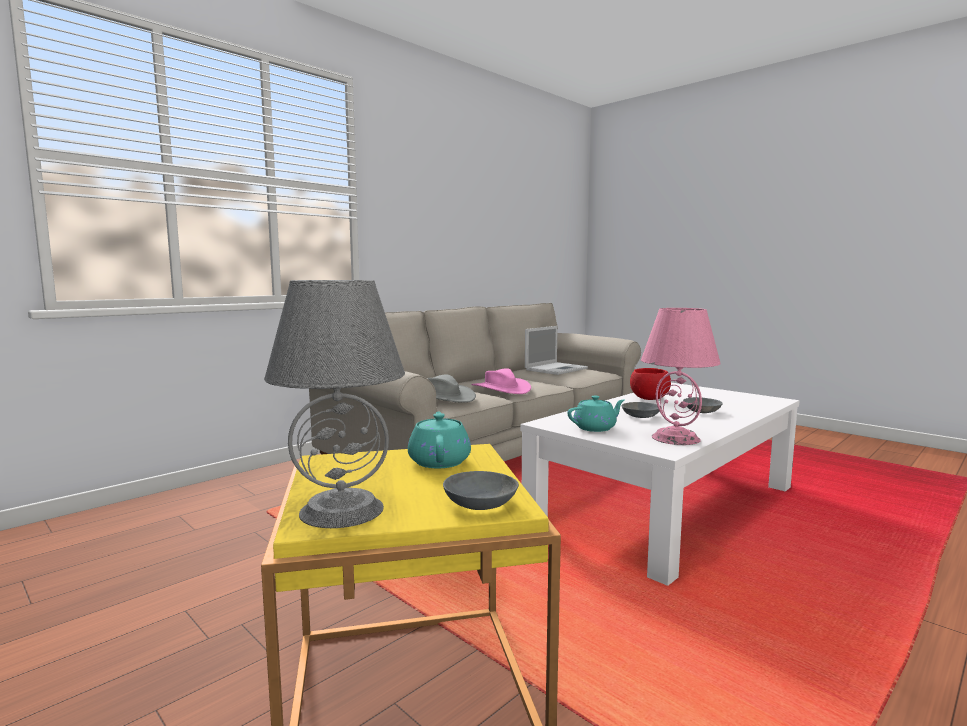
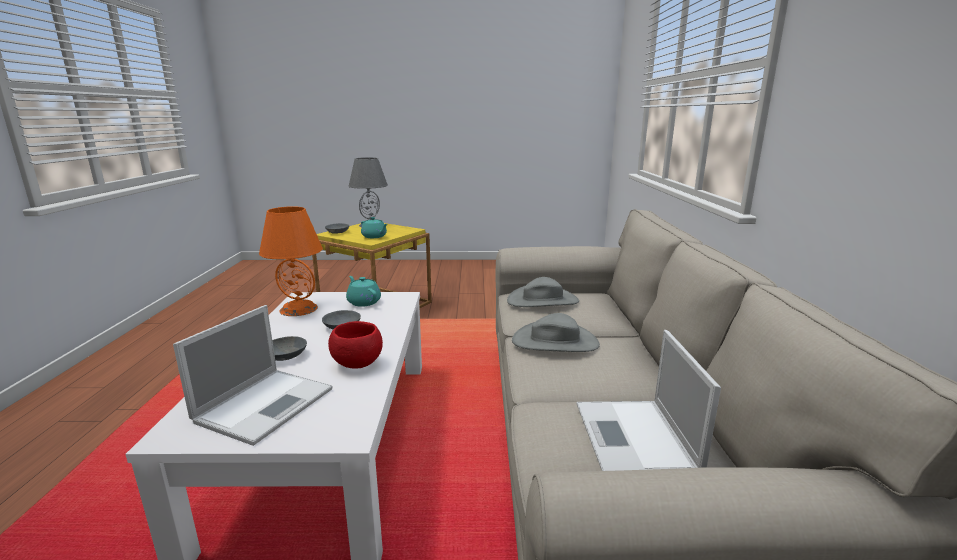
camera: 135 degrees right, 10 degrees up
(500, 389) = (555, 342): pink hat -> grey hat
(595, 428) = (363, 302): turquoise teapot -> turquoise teapot turned 120 degrees clockwise
(676, 438) = (298, 309): pink table lamp -> orange table lamp
(719, 398) = (266, 404): none -> laptop

